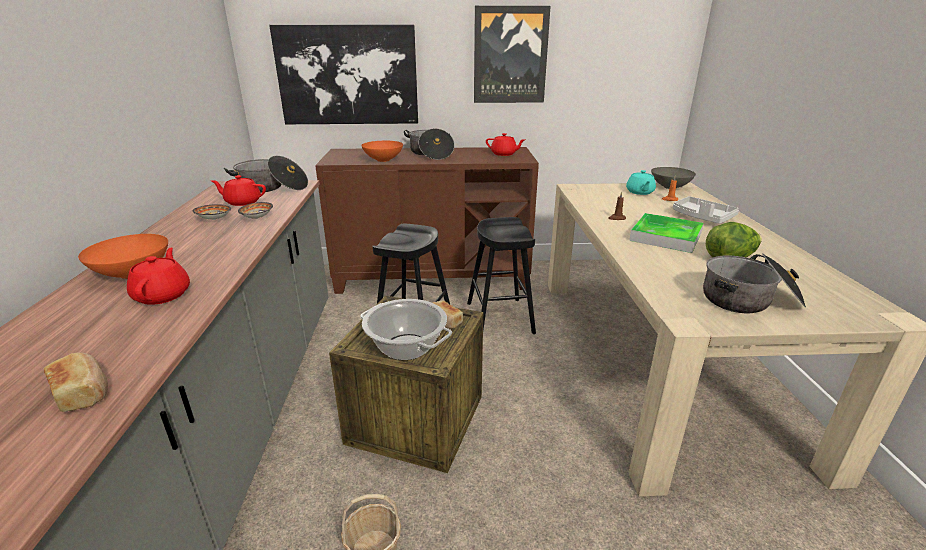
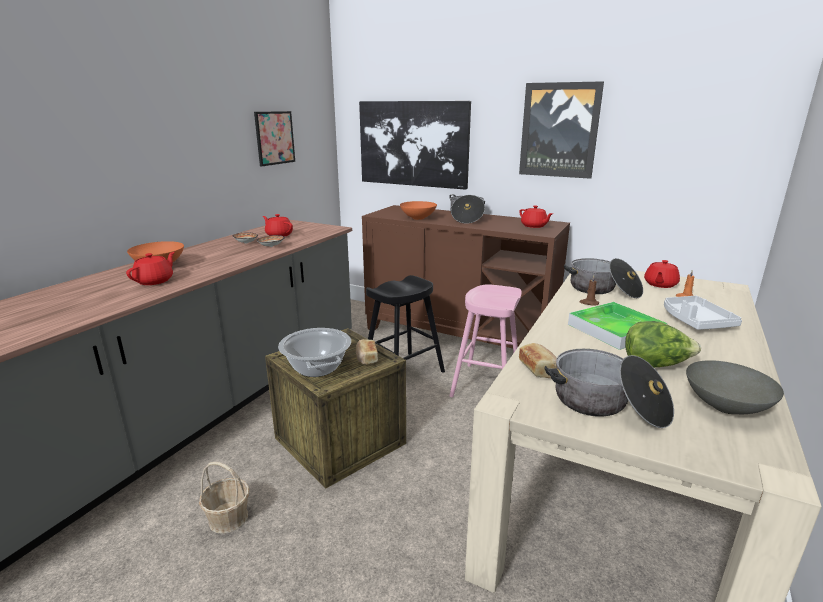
camera: 30 degrees right, 5 degrees down
(83, 392) = (55, 319): bread -> bread (538, 369)
(185, 74) = (274, 138): none -> picture
(272, 188) = (311, 228): cooking pot -> cooking pot (603, 290)
(499, 318) = (486, 385): black stool -> pink stool
(639, 192) = (660, 284): turquoise teapot -> red teapot
(669, 187) = (708, 285): grey bowl -> grey bowl (724, 406)

